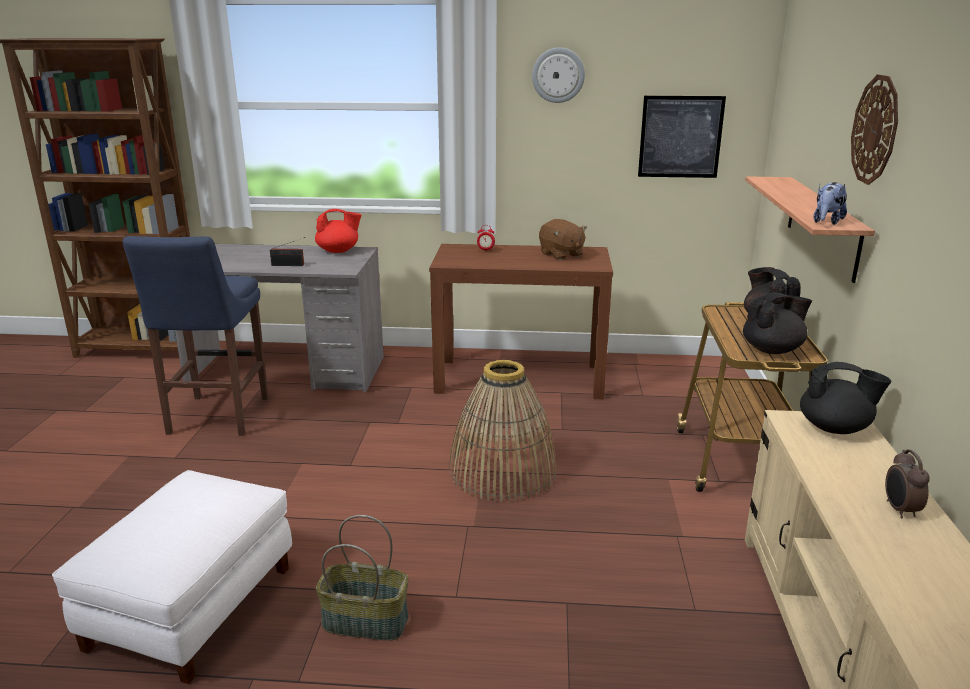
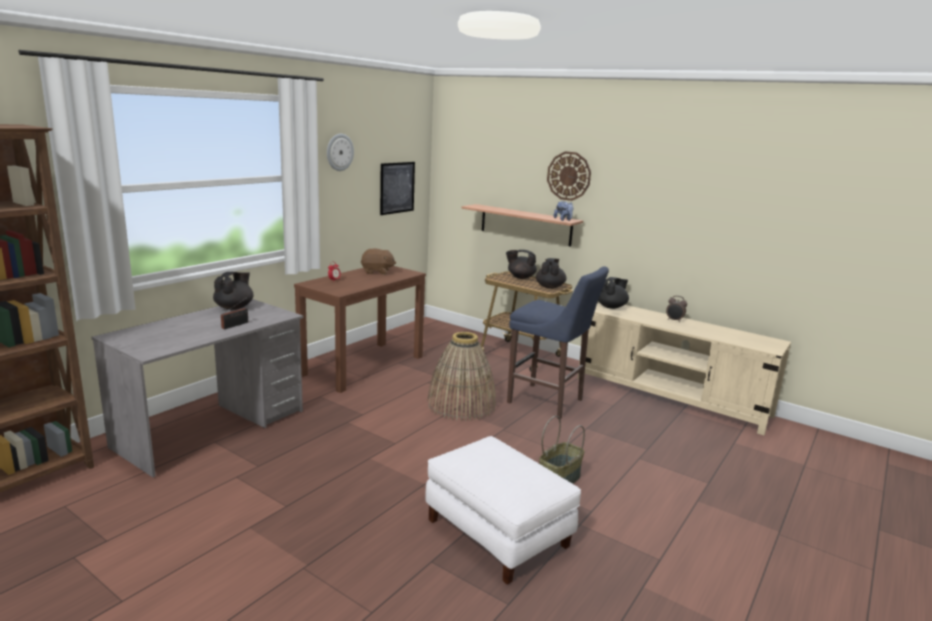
camera: 60 degrees left, 5 degrees down
(216, 418) = (244, 475): blue stool -> blue stool (548, 402)
(338, 251) = (234, 307): red teapot -> black teapot

